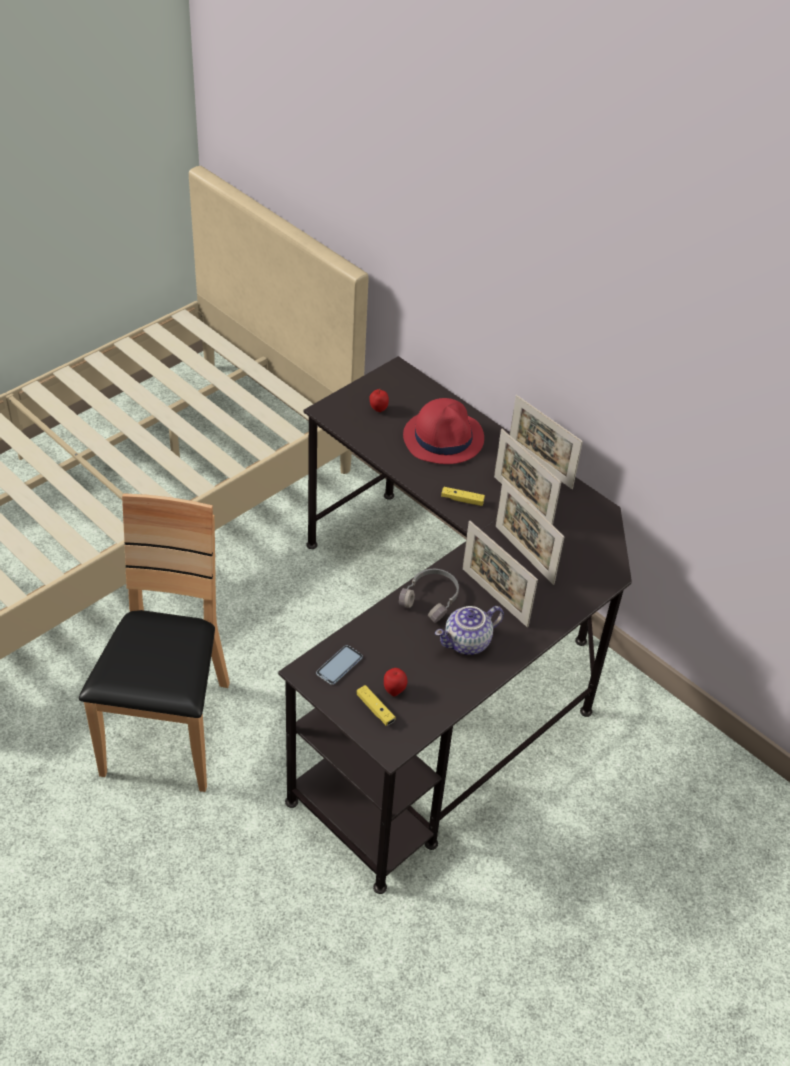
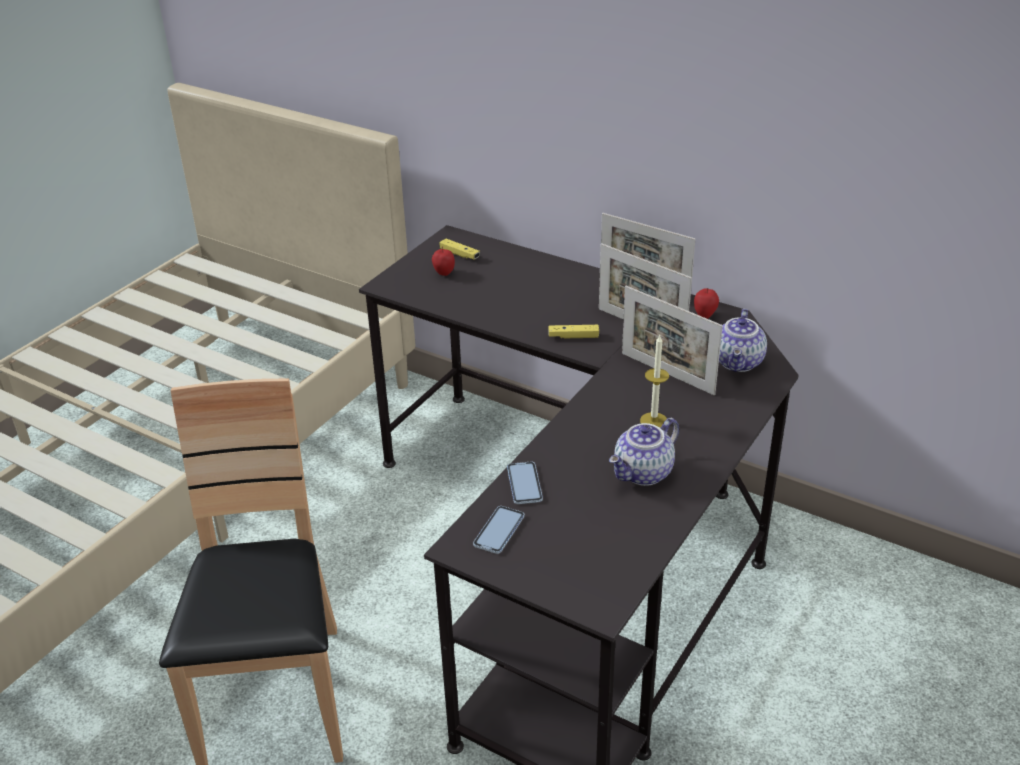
camera: 10 degrees left, 10 degrees down
(372, 630) = (524, 484): none -> phone
(375, 709) = (563, 569): yellow game controller -> yellow game controller (459, 254)
(394, 690) = (578, 543): apple -> apple (705, 315)
(431, 599) = (581, 437): grey headphones -> none
(443, 438) = (527, 285): red hat -> none
(494, 597) = (653, 421): picture frame -> candle
(587, 558) = (739, 362): none -> teapot

